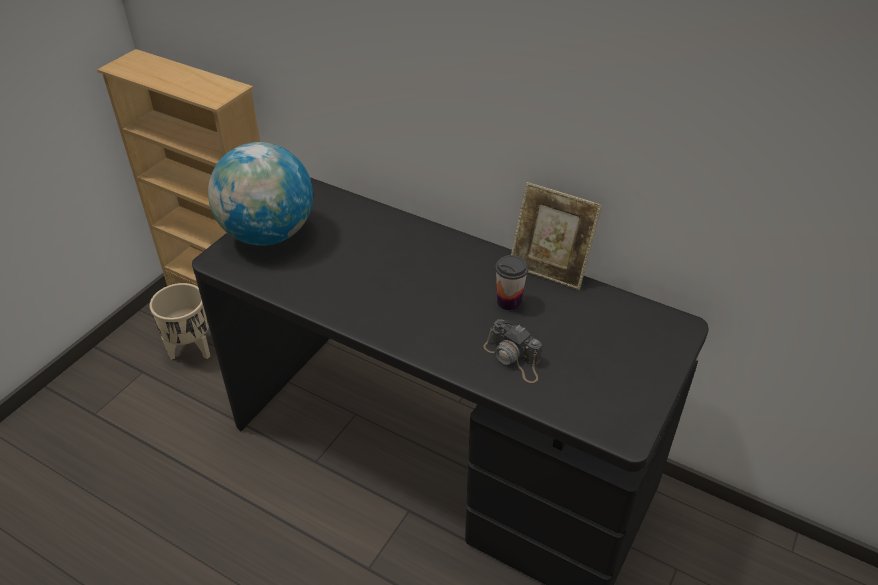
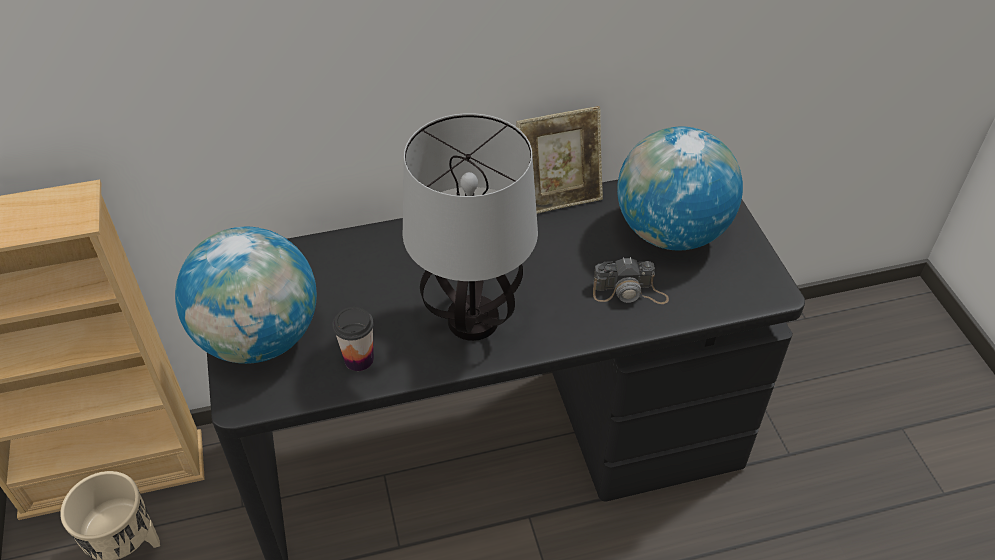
camera: 45 degrees left, 5 degrees up
(388, 304) = (471, 321): none -> table lamp
(509, 302) = (564, 247): cup -> cup (359, 359)
(600, 342) = (670, 232): none -> globe

